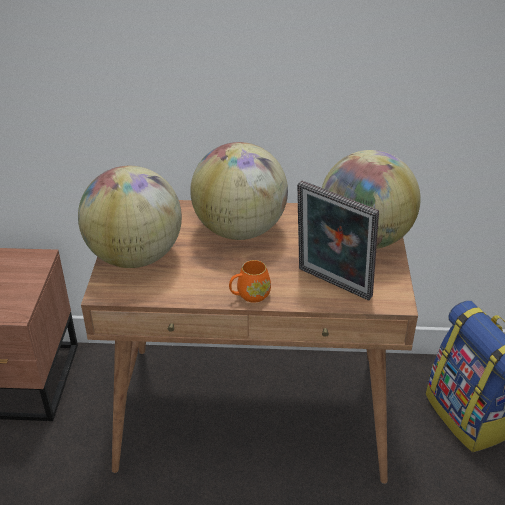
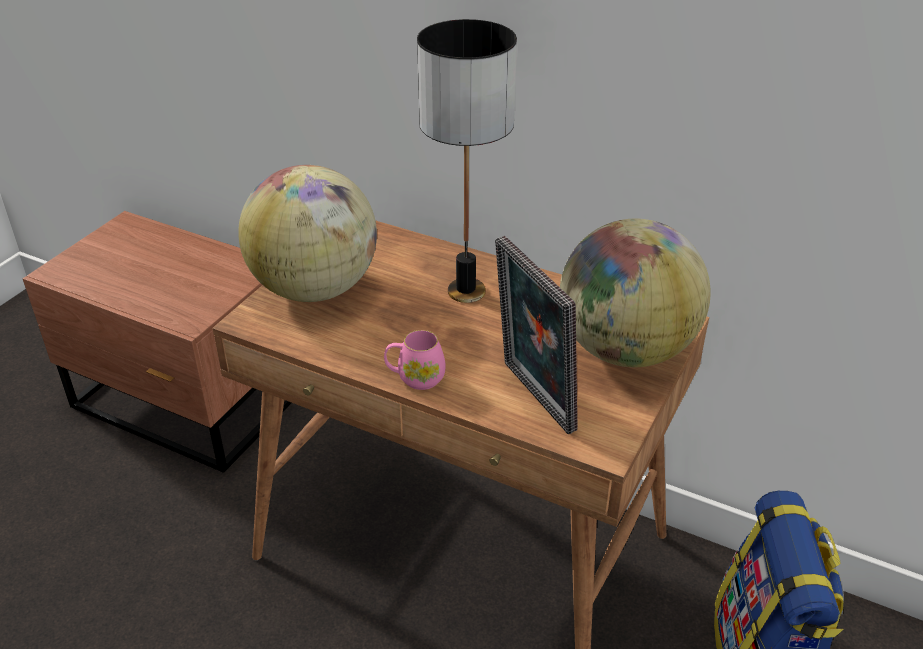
camera: 25 degrees right, 0 degrees up
(239, 230) = (466, 291): globe -> table lamp
(249, 295) = (415, 378): orange mug -> pink mug

